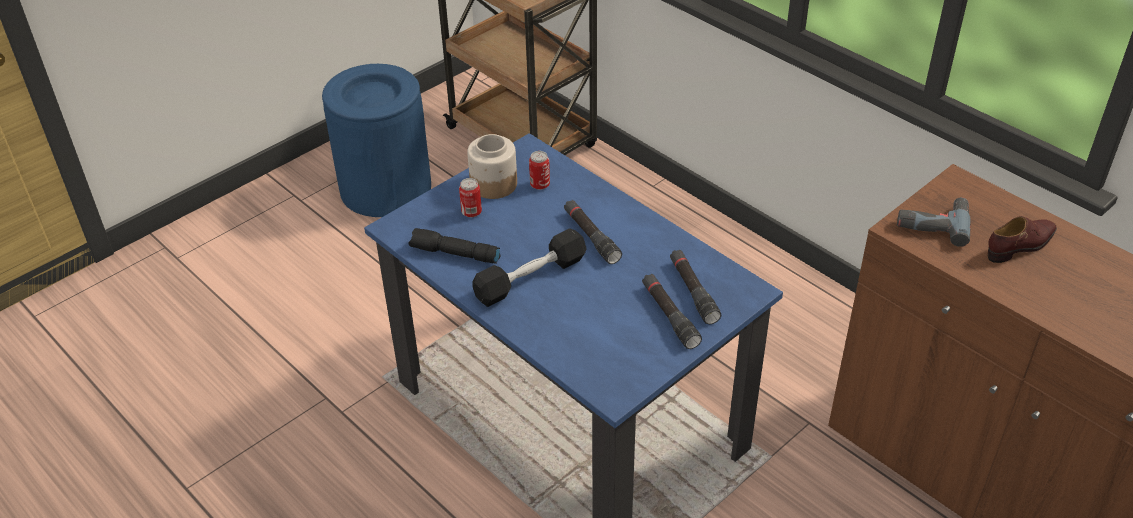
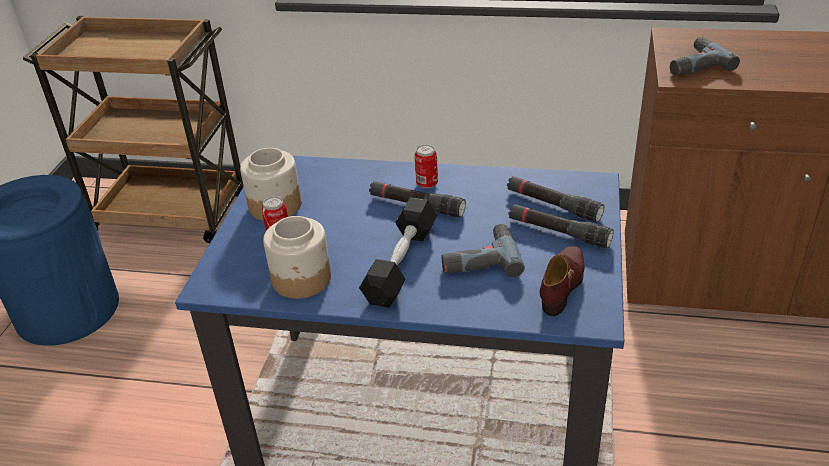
camera: 35 degrees left, 5 degrees down
(454, 254) = (302, 279): black flashlight -> jar
(540, 185) = (321, 187): can -> can (427, 184)
(587, 304) = (479, 258): none -> power drill
(1021, 245) = (766, 54): brown shoe -> brown shoe (563, 284)

